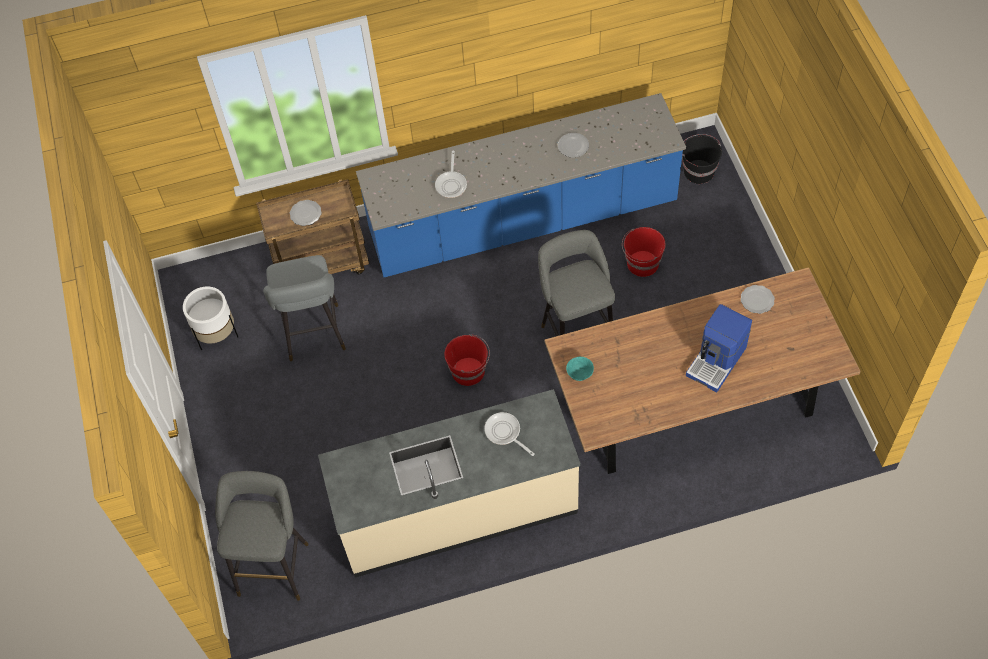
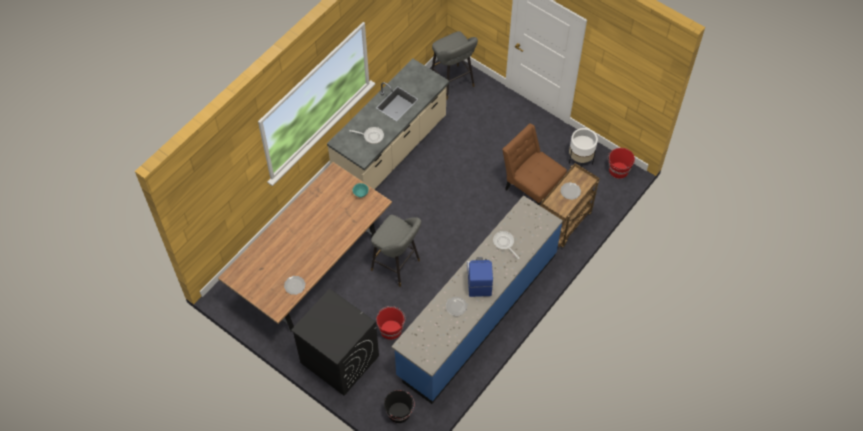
camera: 140 degrees right, 0 degrees up
(314, 336) = (531, 186): grey stool -> brown chair
(469, 371) = (438, 215): red bucket -> red bucket (618, 170)
(717, 361) = (295, 240): coffee machine -> coffee machine (478, 280)
(732, 265) = (339, 359): none -> black washing machine

